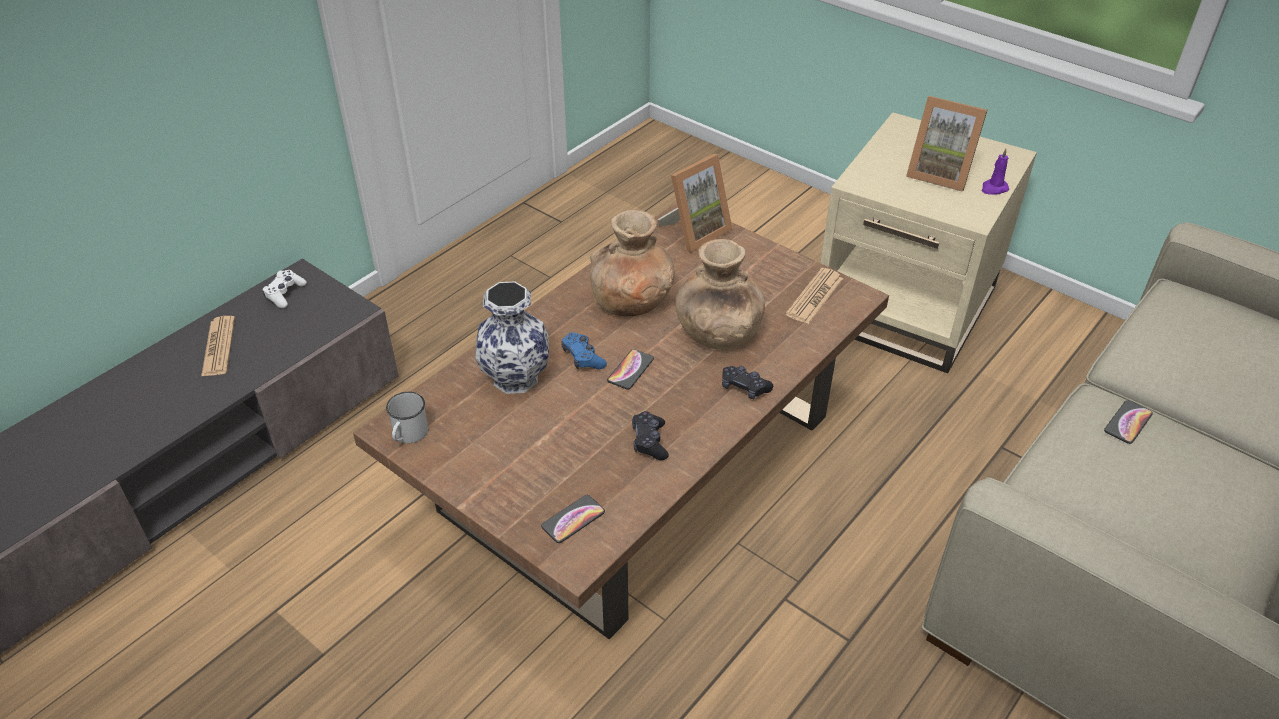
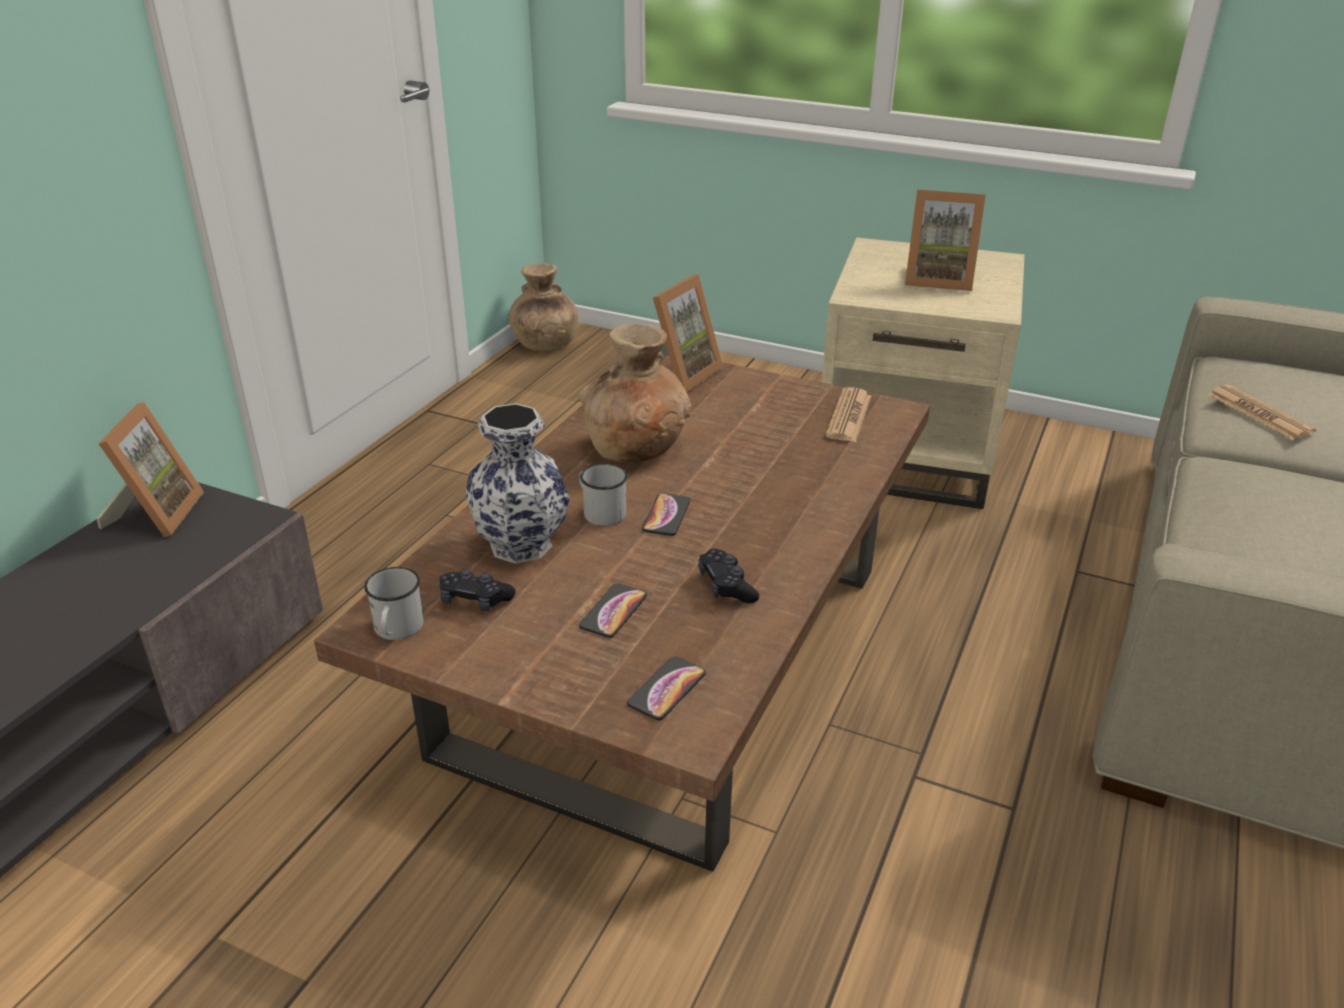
camera: 15 degrees left, 10 degrees down
(218, 347) = (72, 586): newspaper -> newspaper (1259, 414)
(285, 294) = (156, 514): white game controller -> picture frame
(583, 357) = (600, 511): blue game controller -> white mug
(717, 334) = (755, 465): brown vase -> brown vase (544, 344)
(744, 388) = (815, 513): black game controller -> black game controller (475, 600)
(993, 188) = (1001, 286): purple candle -> none
(1128, 422) = (1262, 478): phone -> phone (613, 611)

